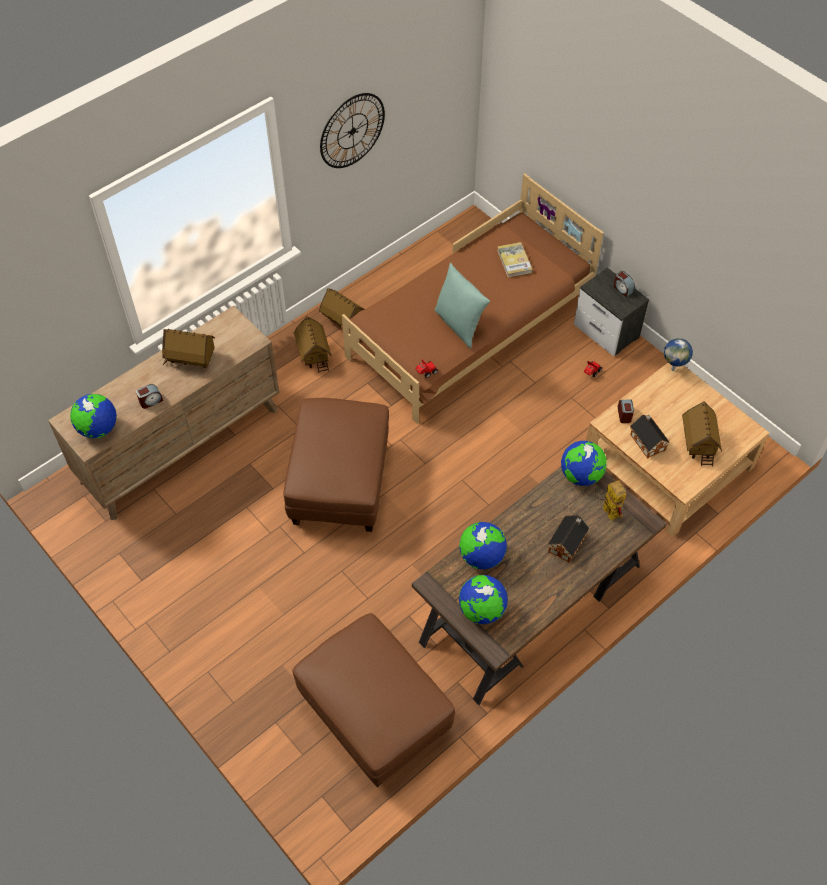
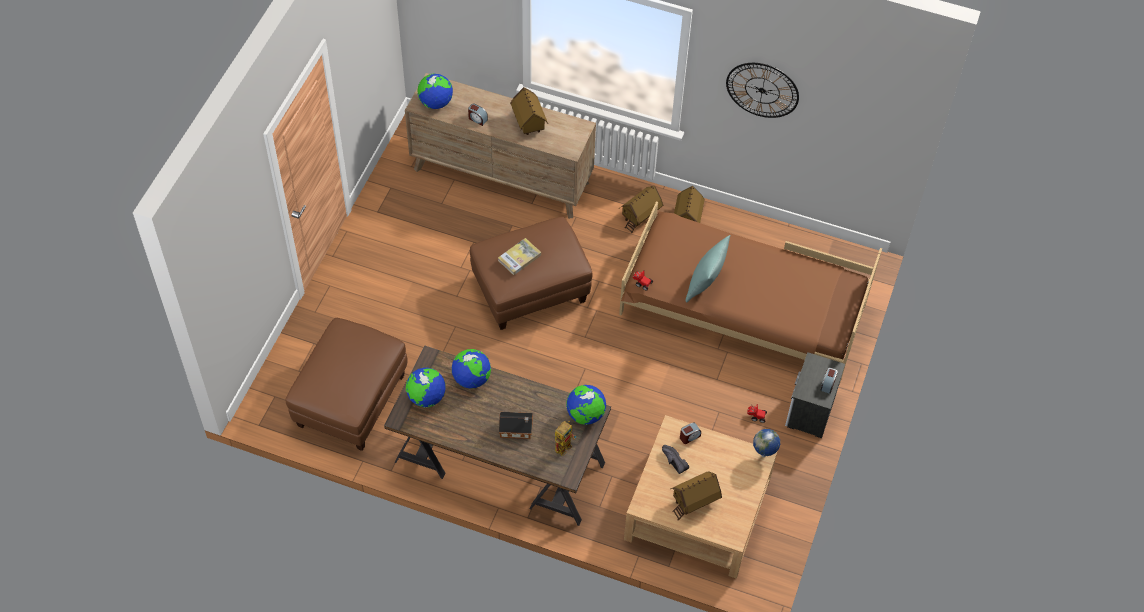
camera: 60 degrees right, 0 degrees up
(514, 261) = (803, 294): book -> book (519, 258)
(647, 441) = (672, 463): toy house -> black shoe

